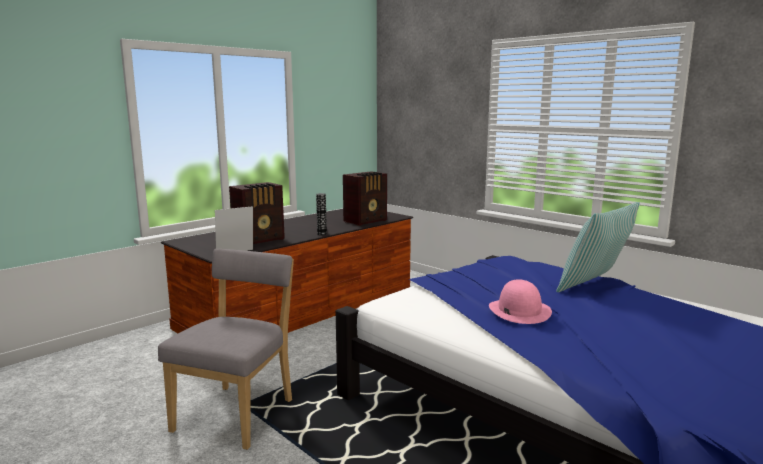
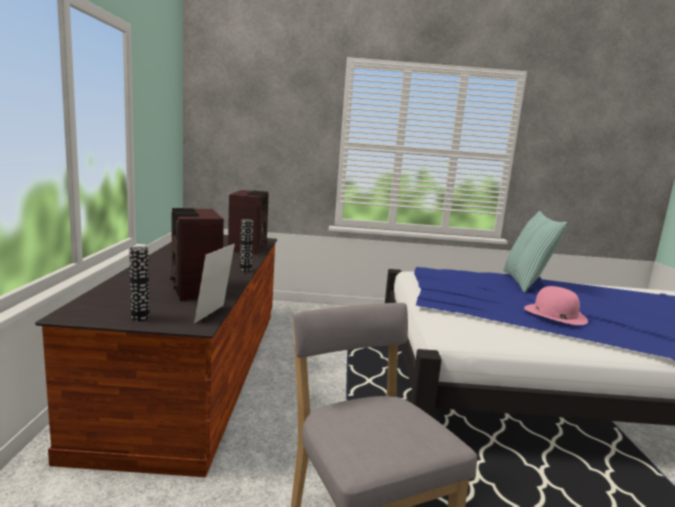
camera: 45 degrees left, 0 degrees up
(200, 247) = (140, 318): none -> vase
(260, 240) = (195, 290): radio -> radio turned 150 degrees clockwise

